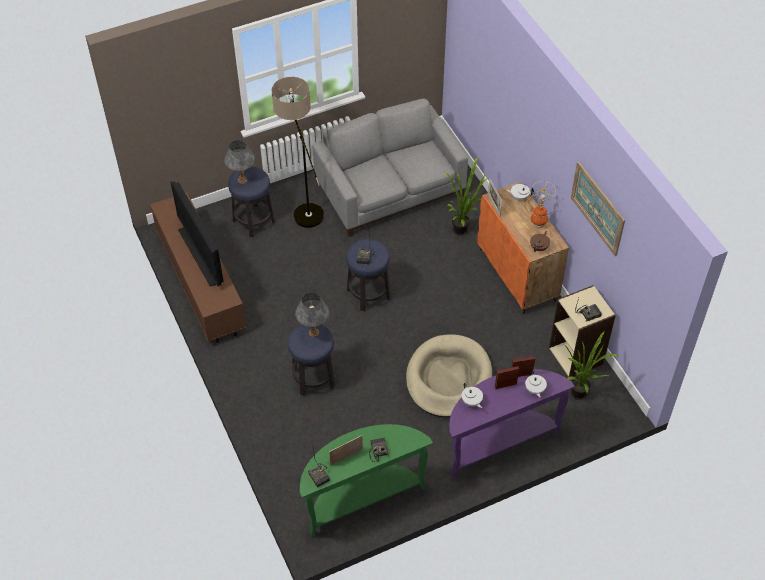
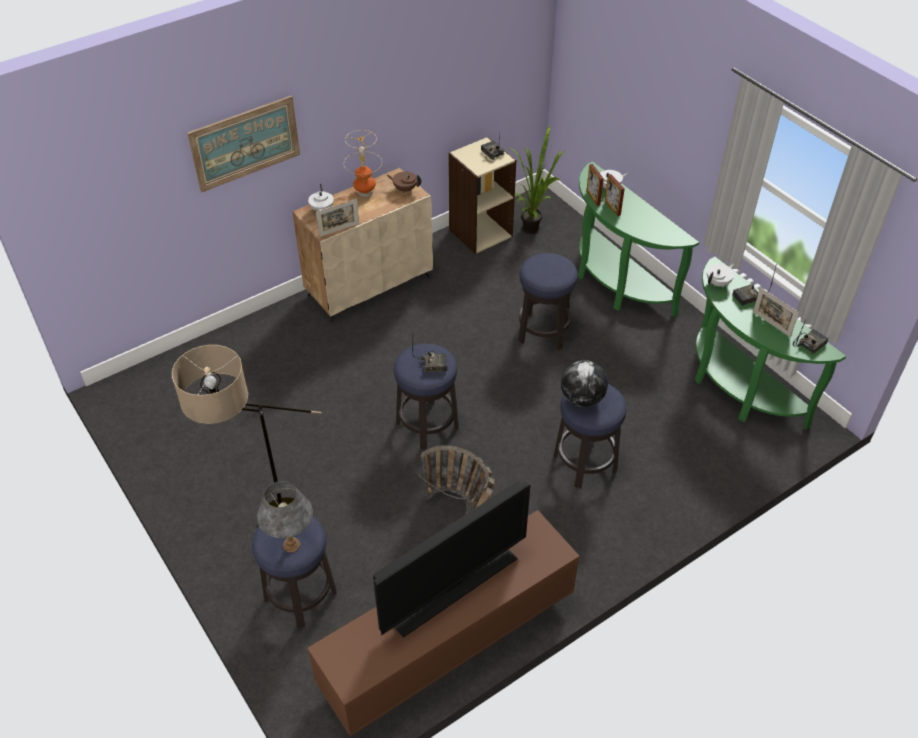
camera: 100 degrees left, 5 degrees down
(292, 303) = (461, 510): none -> basket
(313, 332) = (582, 399): grey table lamp -> globe
(390, 189) = (223, 427): grey sofa -> none
(448, 378) = (543, 331): beige dog bed -> stool
(463, 228) = (296, 341): potted plant -> none
(471, 402) = (646, 231): white teapot -> white teapot (718, 283)
(499, 442) = (615, 283): purple console table -> green console table
(517, 275) = (369, 286): orange cabinet -> beige cabinet
(597, 208) = (419, 65): picture -> picture (245, 143)

